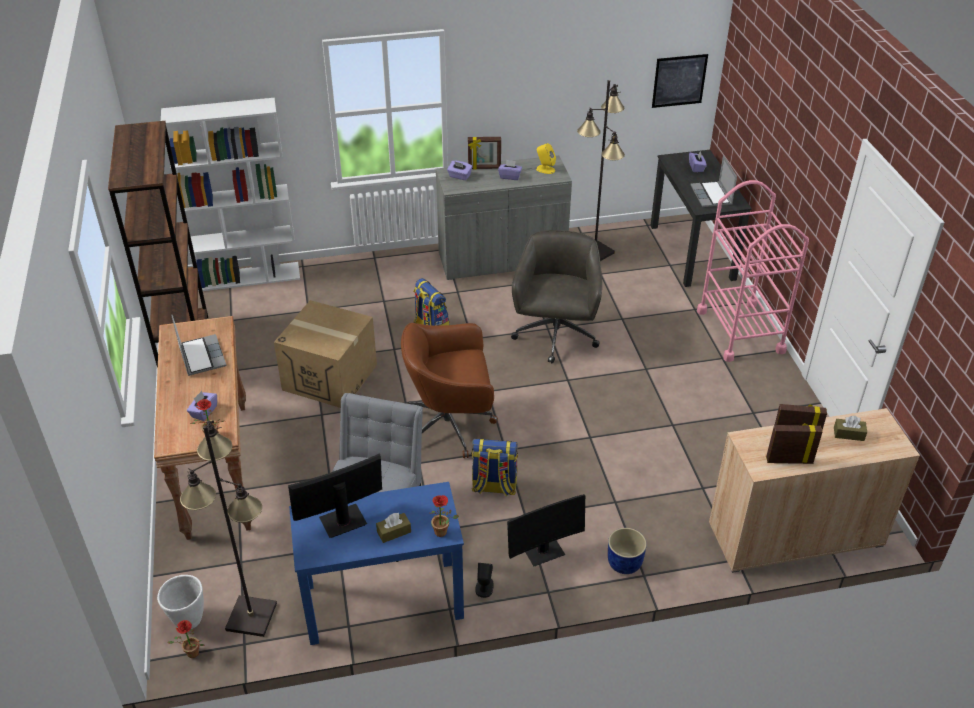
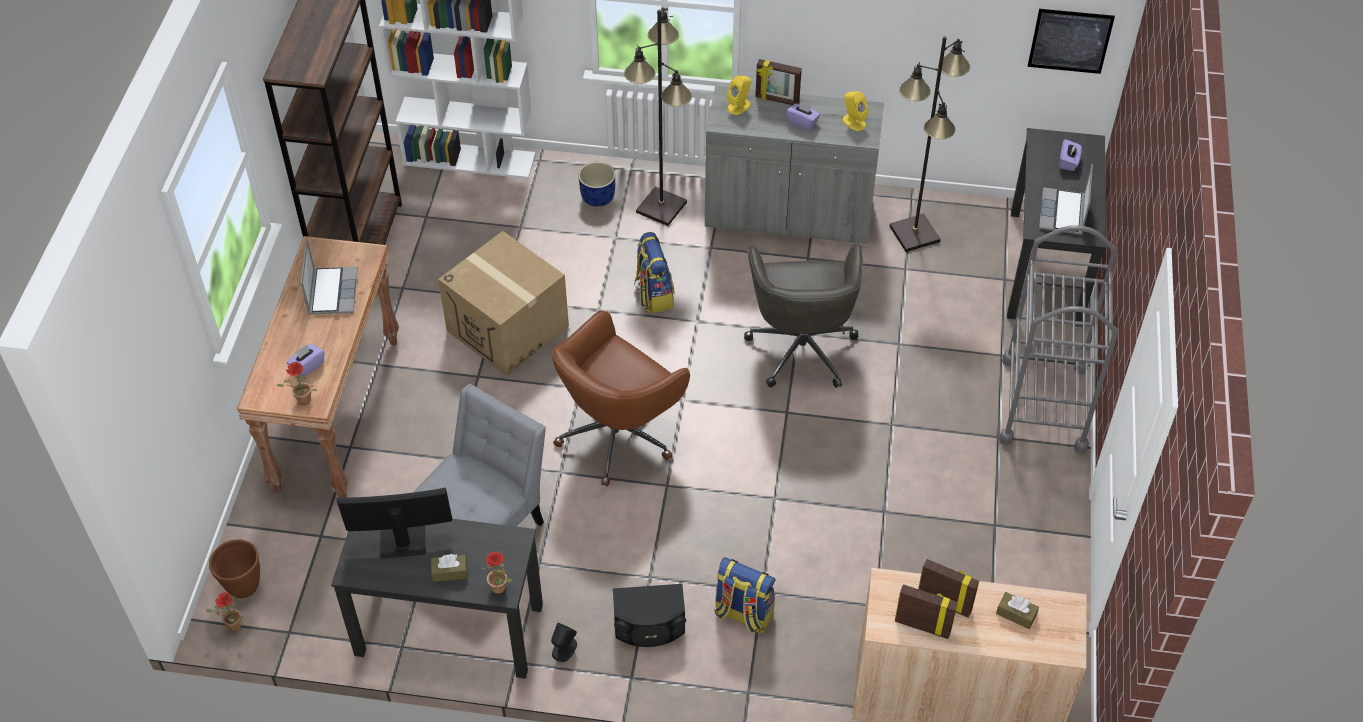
camera: 20 degrees right, 10 degrees up
(188, 620) = (243, 587): white planter -> brown planter
(252, 616) = (308, 603): black floor lamp -> black floor lamp (662, 207)
(382, 600) = (448, 629): blue desk -> black desk
(451, 425) = (618, 434): brown office chair -> brown office chair turned 60 degrees counterclockwise
(459, 176) = (739, 106): purple tissue box -> yellow speaker
(494, 486) = (631, 529): backpack -> backpack (743, 614)
(543, 551) = (649, 626): monitor -> black speaker
(555, 336) = (802, 346): grey office chair -> grey office chair turned 150 degrees clockwise
(625, 563) = (735, 671): blue planter -> blue planter (598, 197)
(740, 331) = (1044, 404): pink cart -> grey cart

